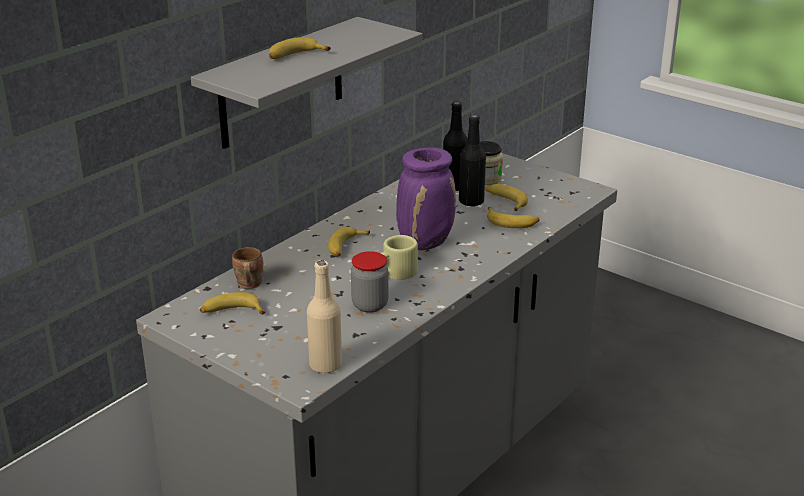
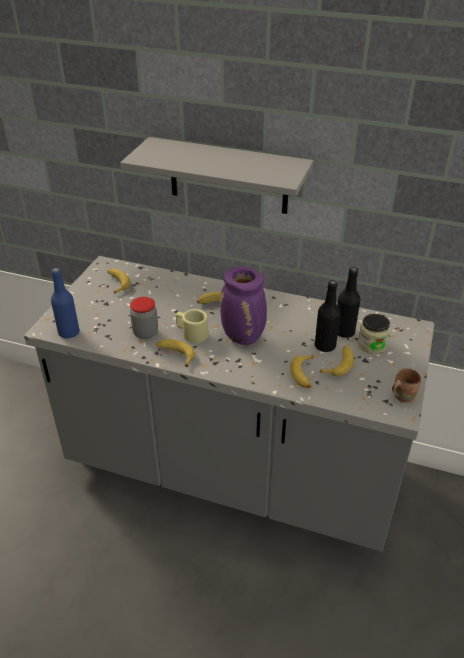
camera: 70 degrees right, 10 degrees up
(248, 284) = (150, 280): brown mug -> brown mug (402, 396)
(295, 56) = (205, 156): banana -> banana (175, 354)
(325, 365) = (69, 332): beige bottle -> blue bottle

